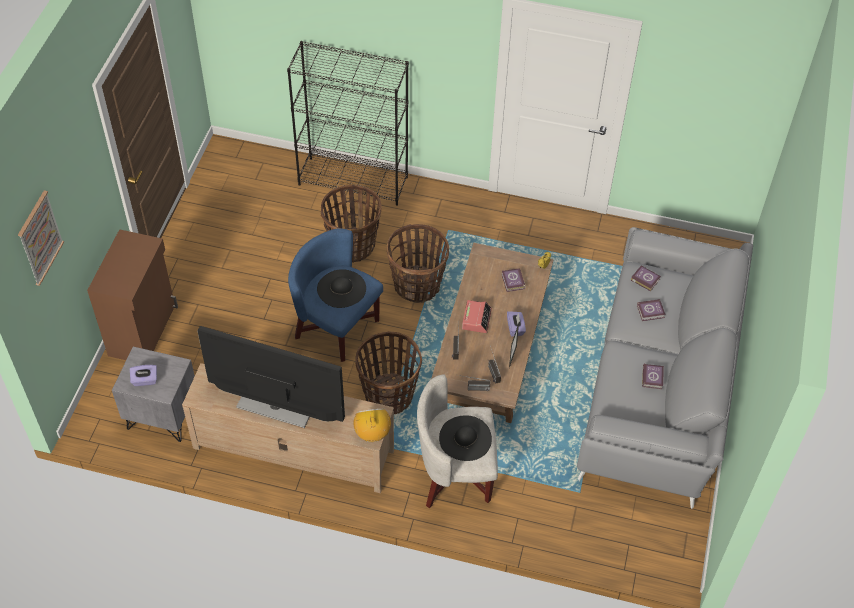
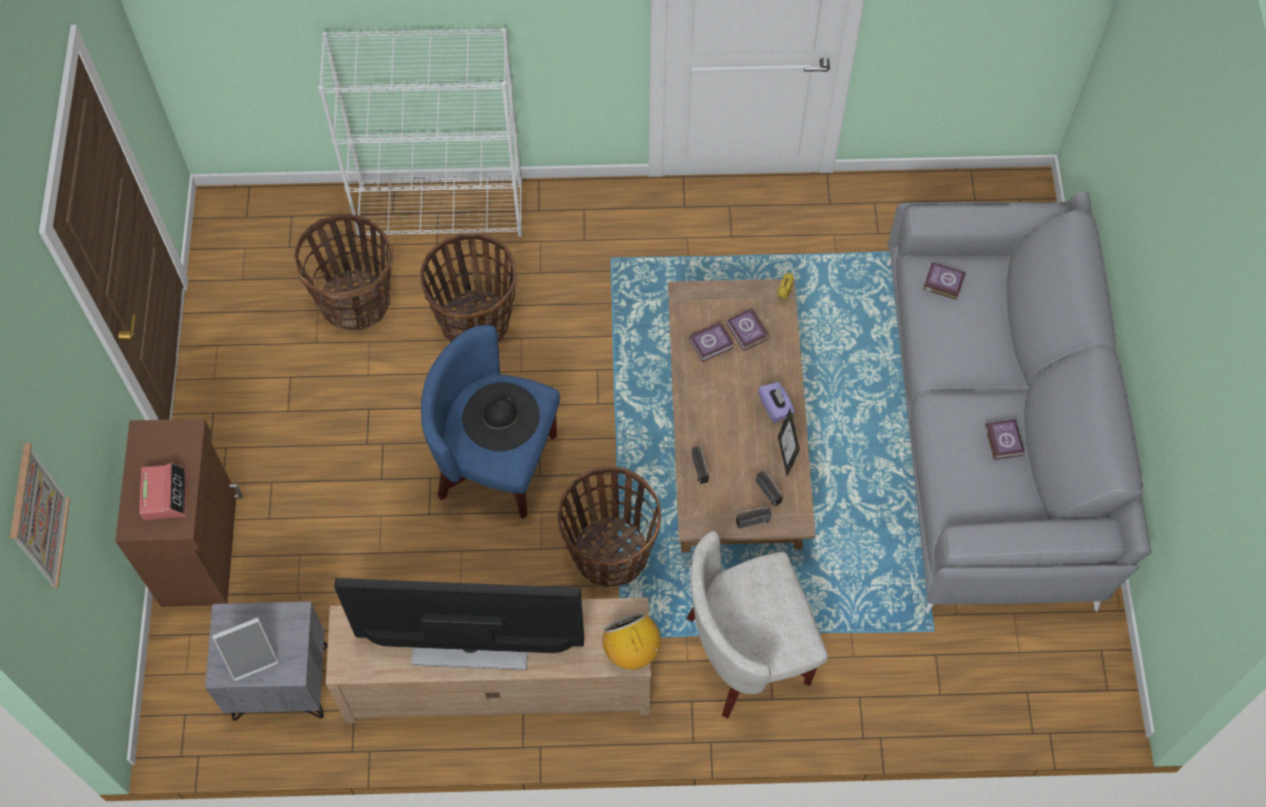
camera: 15 degrees left, 10 degrees up
(145, 380) = (252, 657): purple tissue box -> picture frame
(354, 181) = (442, 212): black bookcase -> white bookcase
(417, 285) = (594, 362): basket -> basket (355, 302)
(465, 438) = (766, 614): black hat -> none
(476, 319) = (713, 408): alarm clock -> alarm clock (165, 494)
(651, 312) = (968, 333): book -> book (712, 344)

